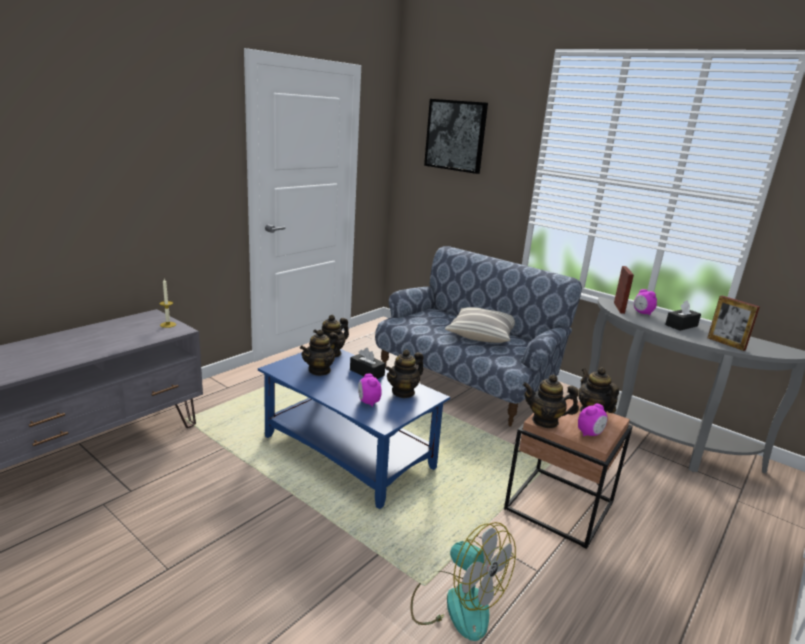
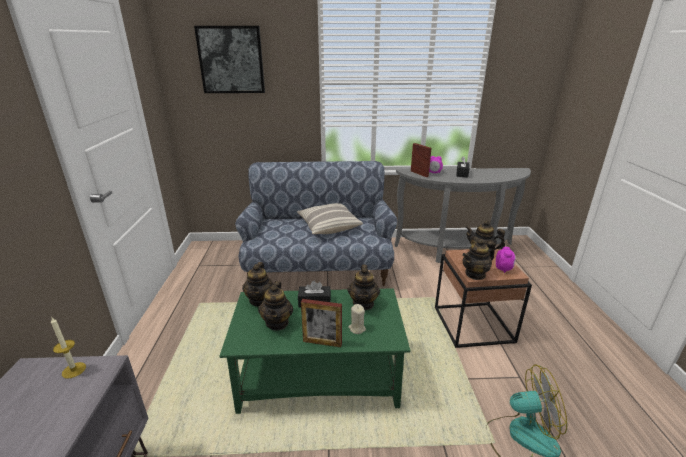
camera: 40 degrees left, 5 degrees up
(350, 453) = (320, 377): blue coffee table -> green coffee table
(368, 402) = (357, 328): alarm clock -> beige candle
(726, 343) = (496, 177): picture frame -> picture frame (322, 342)

